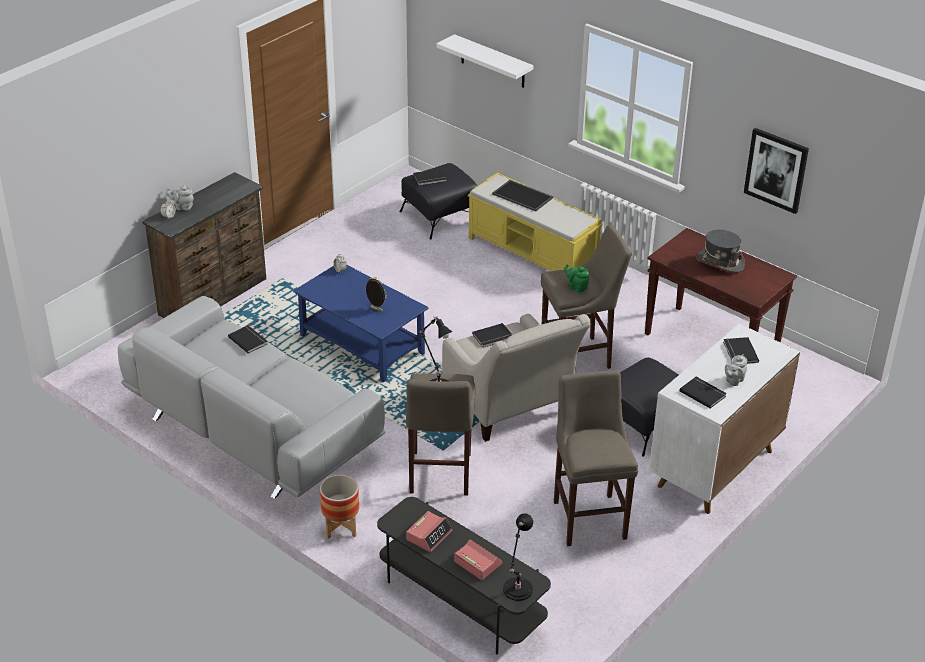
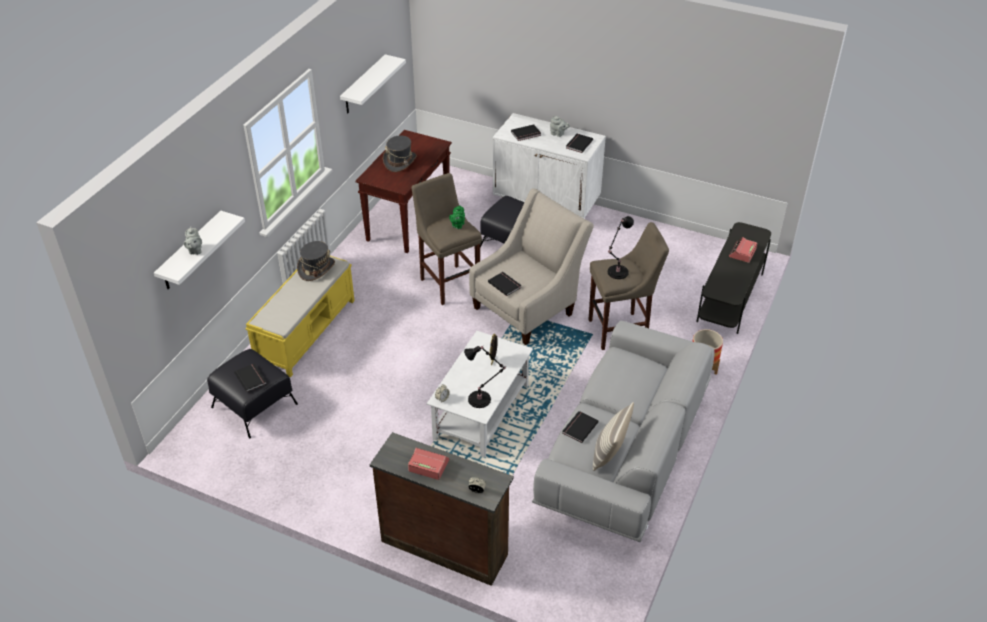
camera: 105 degrees left, 5 degrees up
(182, 207) = (454, 485): grey teapot -> grey teapot (195, 251)
(207, 355) = (609, 453): none -> pillow
(361, 344) = (481, 412): blue coffee table -> white coffee table
(429, 535) = (733, 278): alarm clock -> alarm clock (428, 465)
(516, 591) = (754, 234): black table lamp -> black table lamp (481, 399)
(523, 196) = (287, 299): tray -> none
(567, 216) = (316, 268): none -> grey hat
(589, 516) = (622, 254): beige stool -> none
(776, 170) = (364, 85): picture -> white shelf

